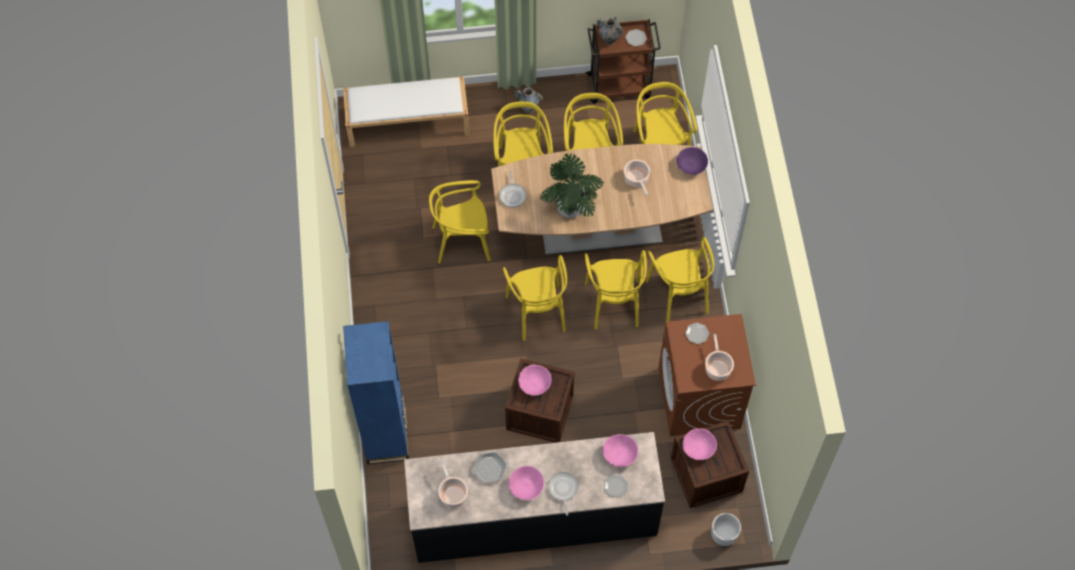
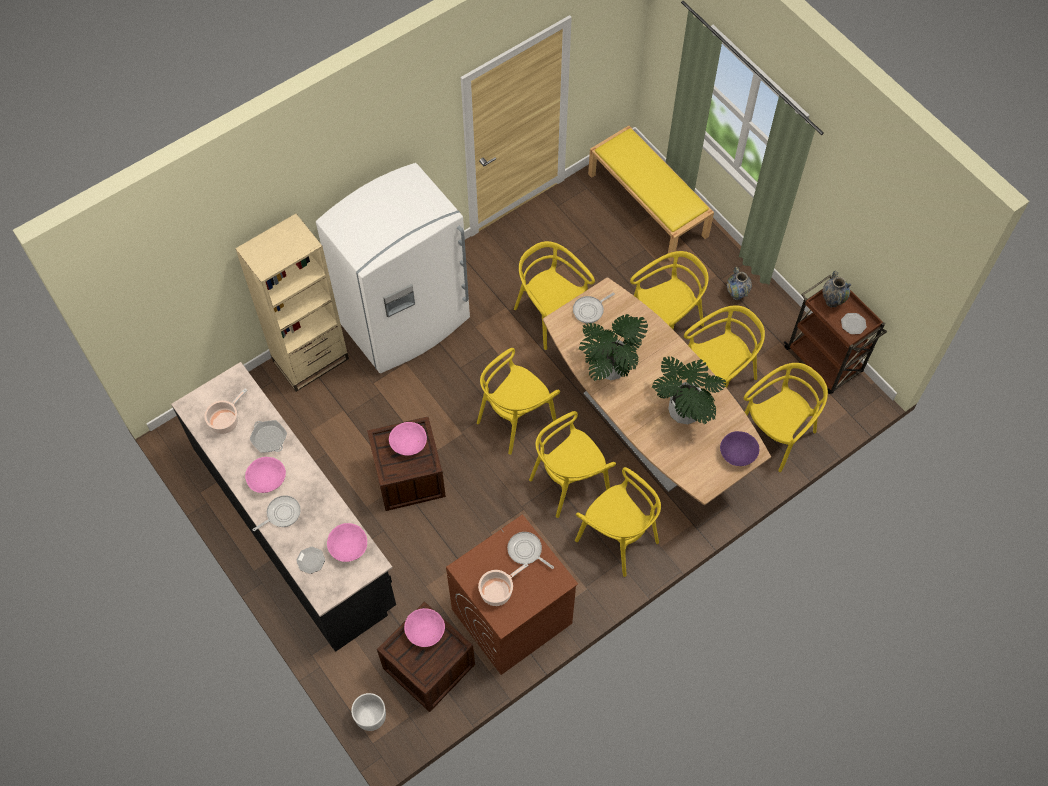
camera: 60 degrees right, 0 degrees up
(386, 434) = (311, 360): blue bookcase -> beige bookcase
(398, 346) = (406, 322): none -> white fridge
(408, 121) = (648, 205): white bench -> yellow bench
(636, 180) = (684, 410): cooking pot -> potted plant
(679, 295) = (617, 538): yellow chair -> yellow chair turned 90 degrees counterclockwise
(697, 334) = (526, 551): plate -> frying pan

